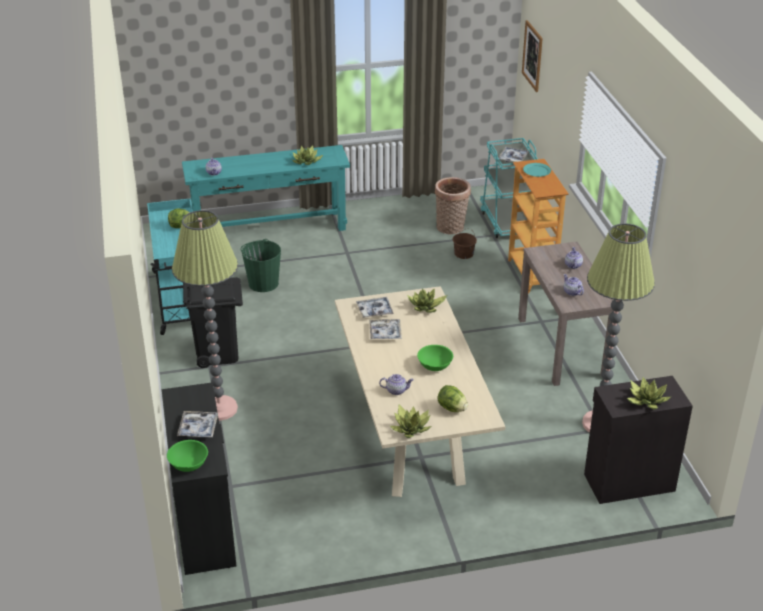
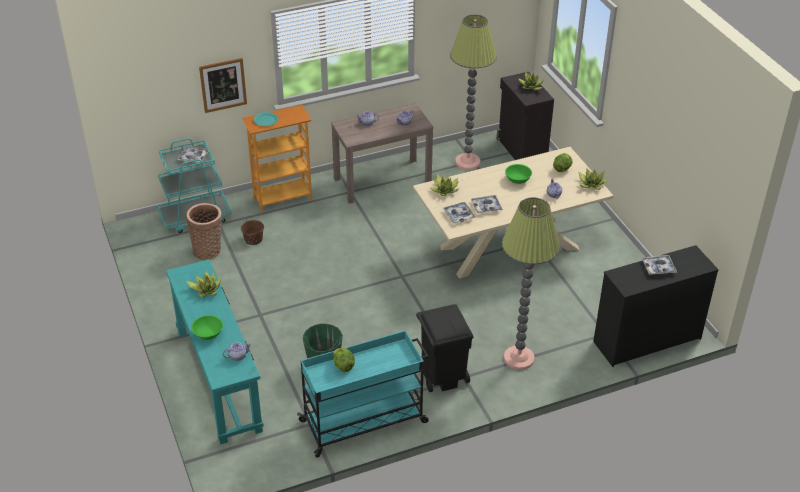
camera: 100 degrees left, 5 degrees up
(189, 464) = (697, 264): green bowl -> green bowl (208, 333)
(532, 56) = (137, 80): picture -> picture (223, 85)

